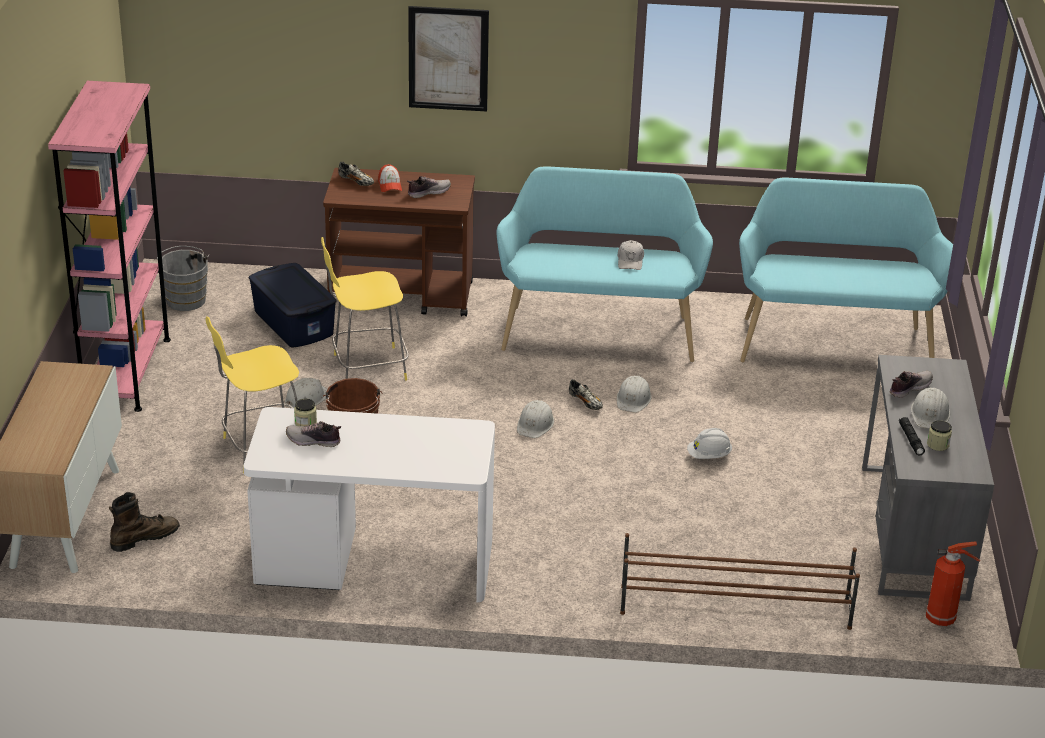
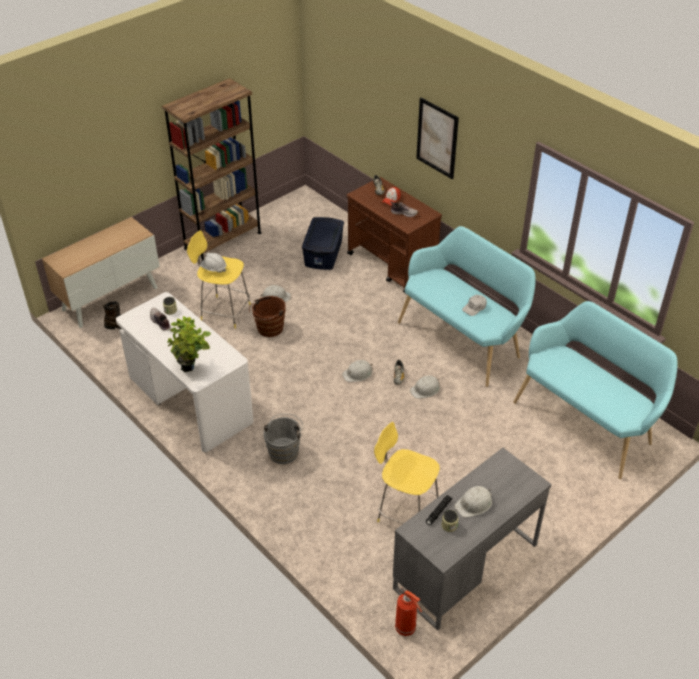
camera: 45 degrees right, 10 degrees up
(127, 372) = (223, 240): pink bookcase -> brown bookcase
(185, 299) = (294, 215): grey bucket -> grey bucket (285, 451)
(366, 367) = (323, 295): yellow stool -> yellow stool (406, 513)
(439, 464) = (191, 368): none -> potted plant
(709, 456) = (418, 447): white hard hat -> white hard hat (213, 269)
(734, 607) = (311, 540): brown shoe rack -> none
(909, 388) = (487, 479): shoe -> none

